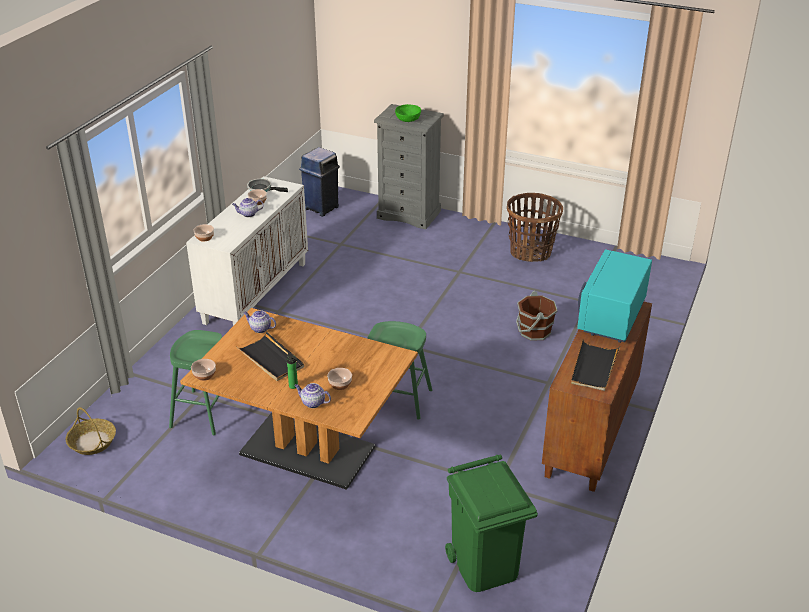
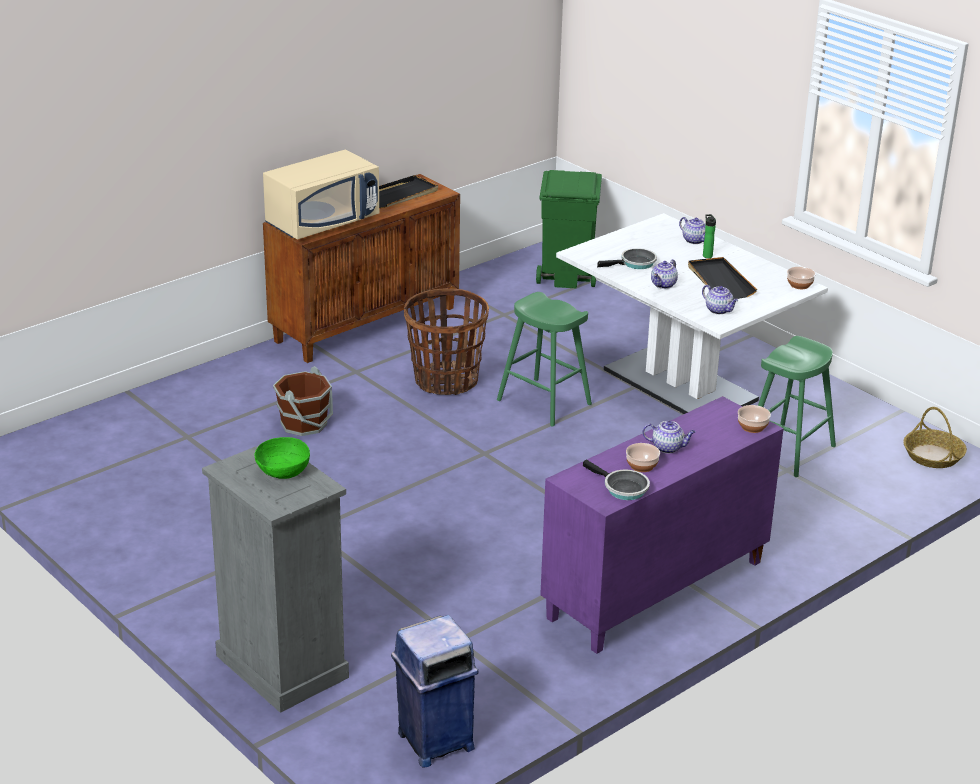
camera: 155 degrees left, 5 degrees down
(255, 292) = (655, 591): white cabinet -> purple cabinet
(307, 451) = (680, 385): brown dining table -> white dining table
(313, 341) = (664, 285): none -> teapot
(340, 384) = (658, 247): bowl -> none
(347, 358) = (635, 263): none -> frying pan
(530, 252) = (166, 528): basket -> basket (445, 381)
(612, 316) = (323, 222): turquoise microwave -> beige microwave

